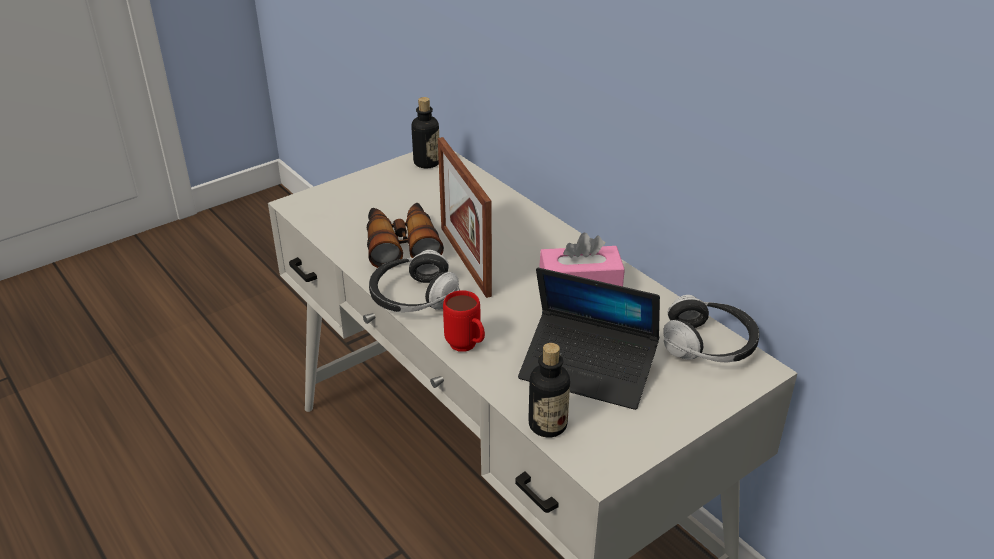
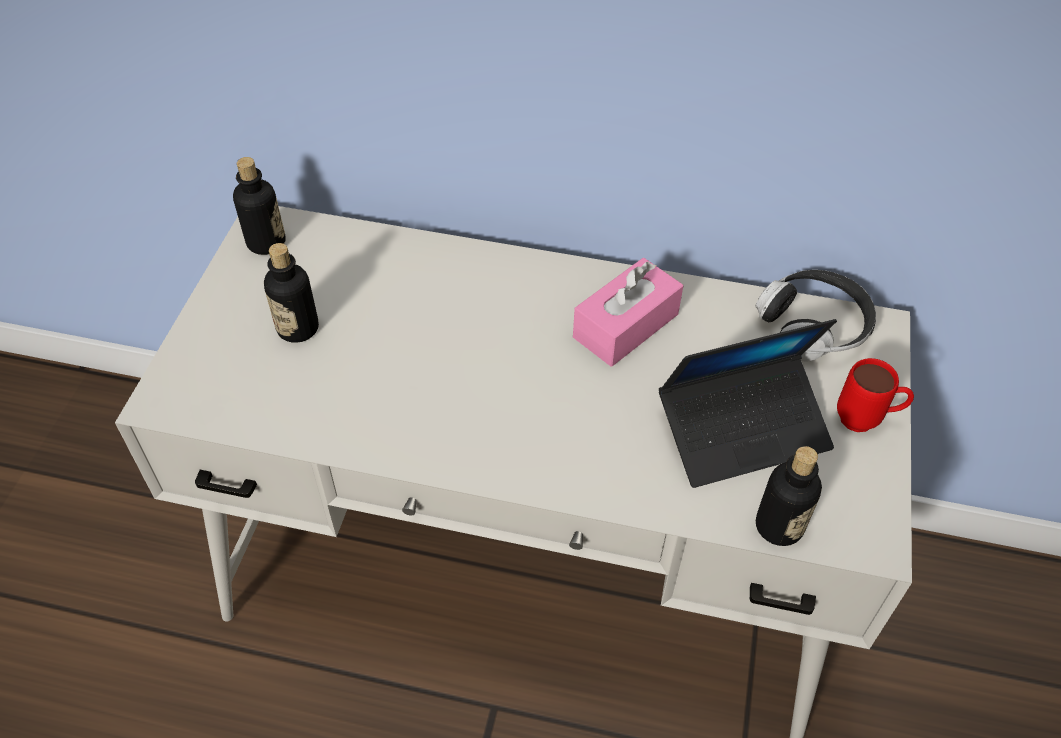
camera: 40 degrees left, 15 degrees up
(396, 204) = (298, 328): none -> bottle
(401, 244) = (370, 384): binoculars -> none
(413, 298) = (469, 454): headphones -> none
(465, 260) = (470, 364): picture frame -> none
(467, 348) = (601, 483): red mug -> red mug (866, 421)

